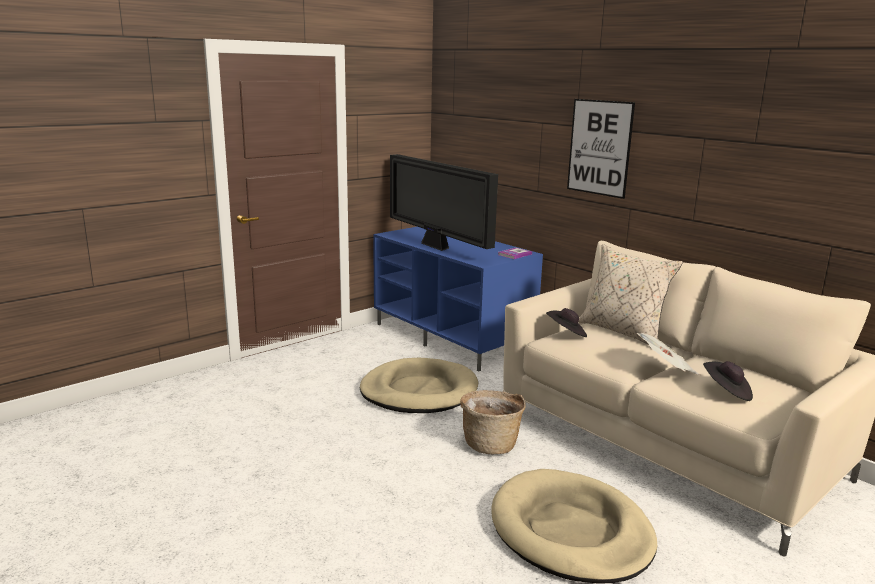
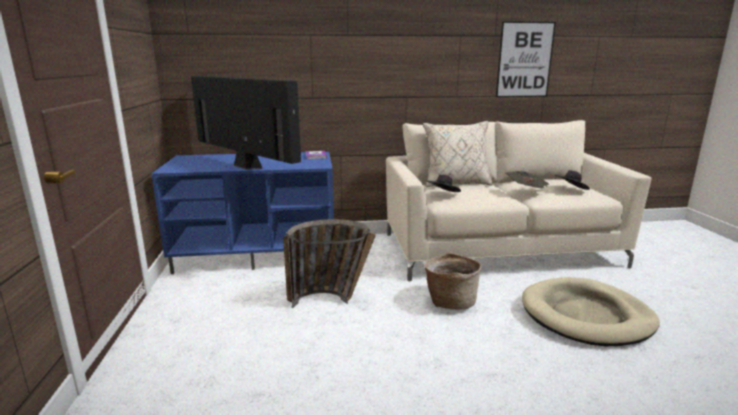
camera: 55 degrees left, 0 degrees up
(419, 391) = (331, 300): beige dog bed -> basket
(436, 247) = (246, 166): television -> television turned 135 degrees counterclockwise
(599, 147) = (375, 51): picture -> picture (524, 60)

